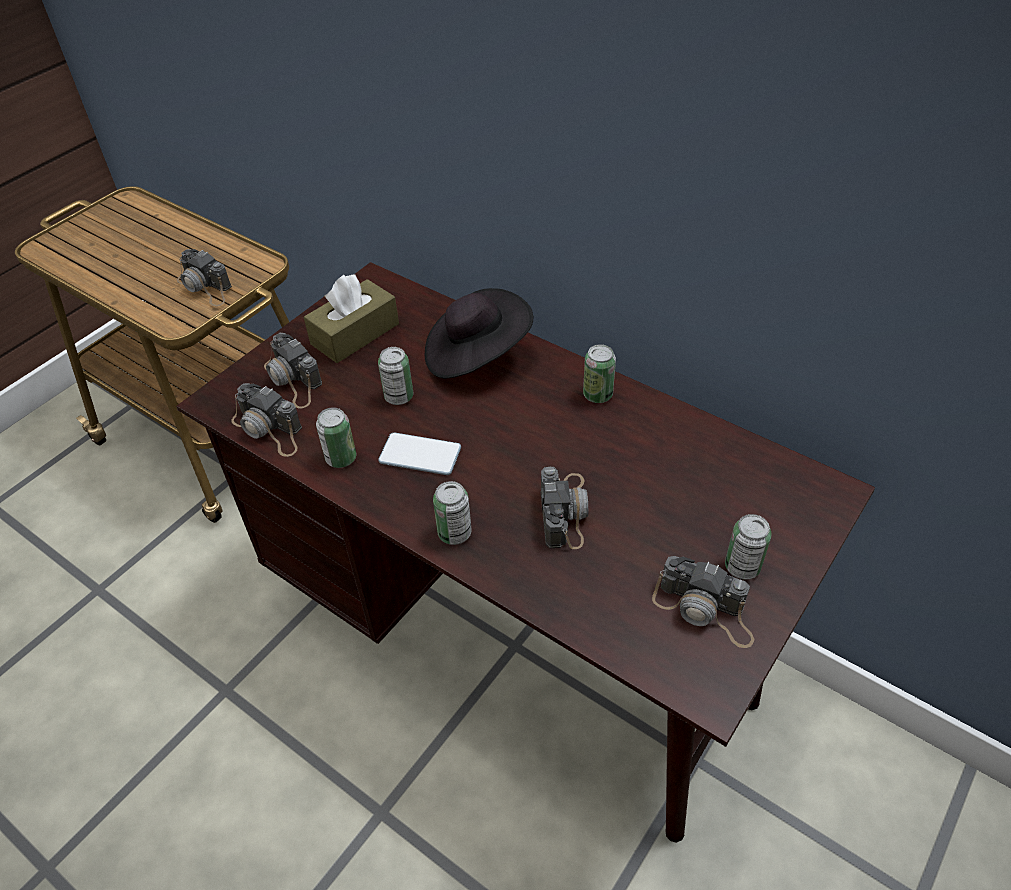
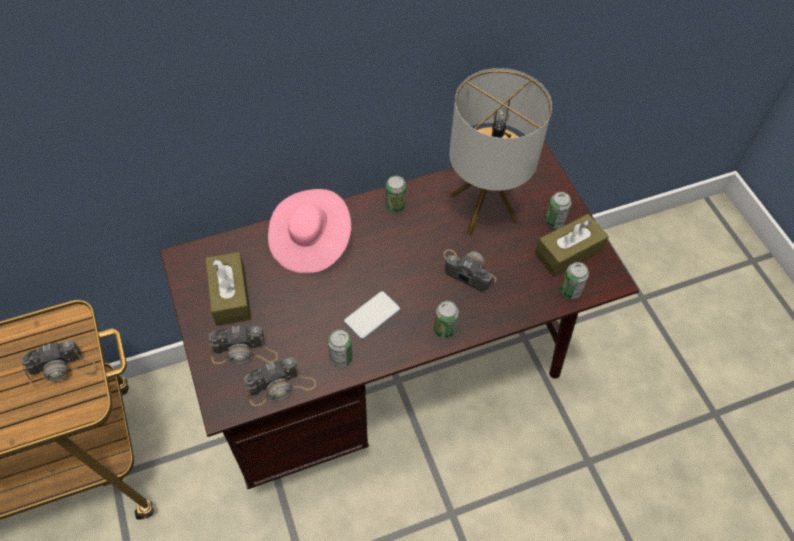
camera: 60 degrees left, 10 degrees up
(399, 397) = (313, 301): can -> can (570, 291)
(476, 354) = (310, 242): black hat -> pink hat
(681, 478) = (483, 208): none -> table lamp
(705, 610) = (568, 252): camera -> brown tissue box

